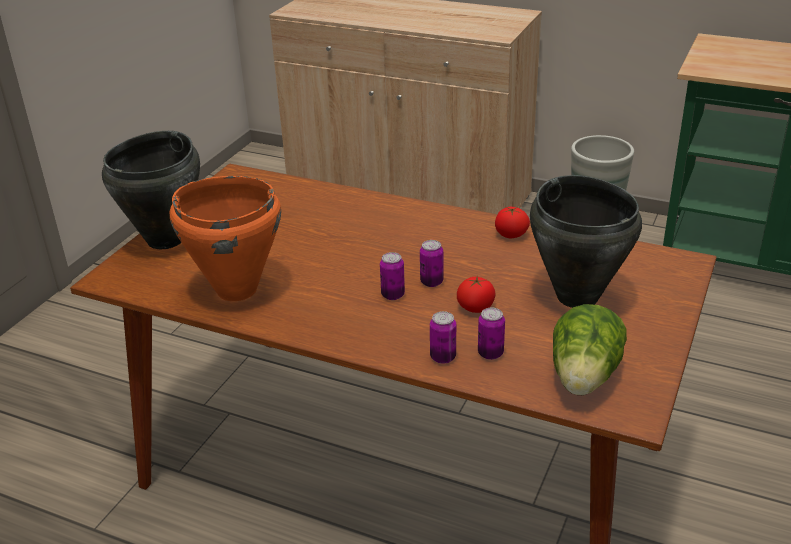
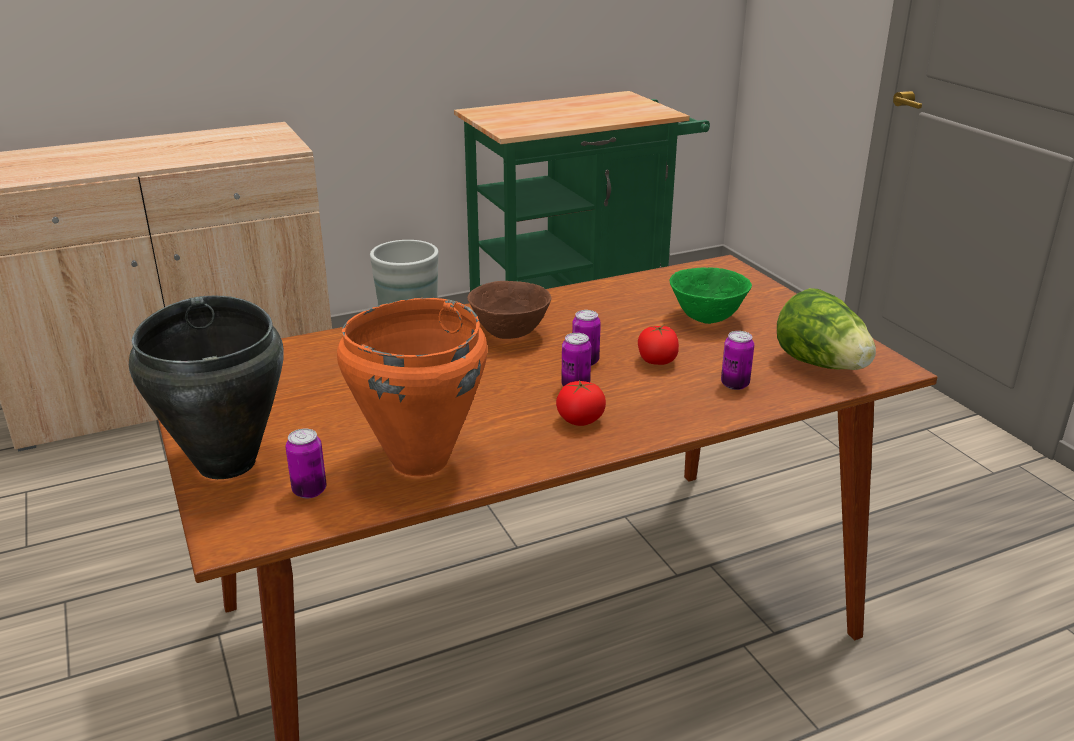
camera: 50 degrees left, 5 degrees down
(427, 238) = (509, 333): none -> brown bowl
(443, 357) = (710, 406): can -> can (309, 491)
(511, 234) = (572, 301): tomato -> tomato (580, 420)
(577, 296) = (706, 318): black cooking pot -> green bowl

